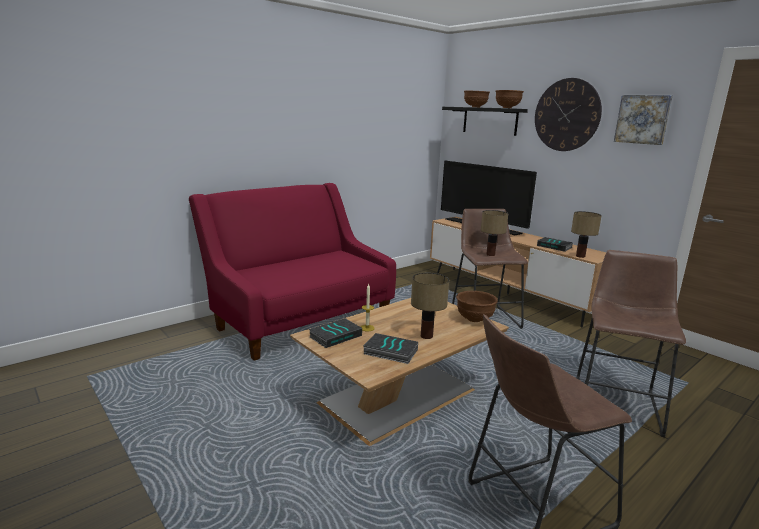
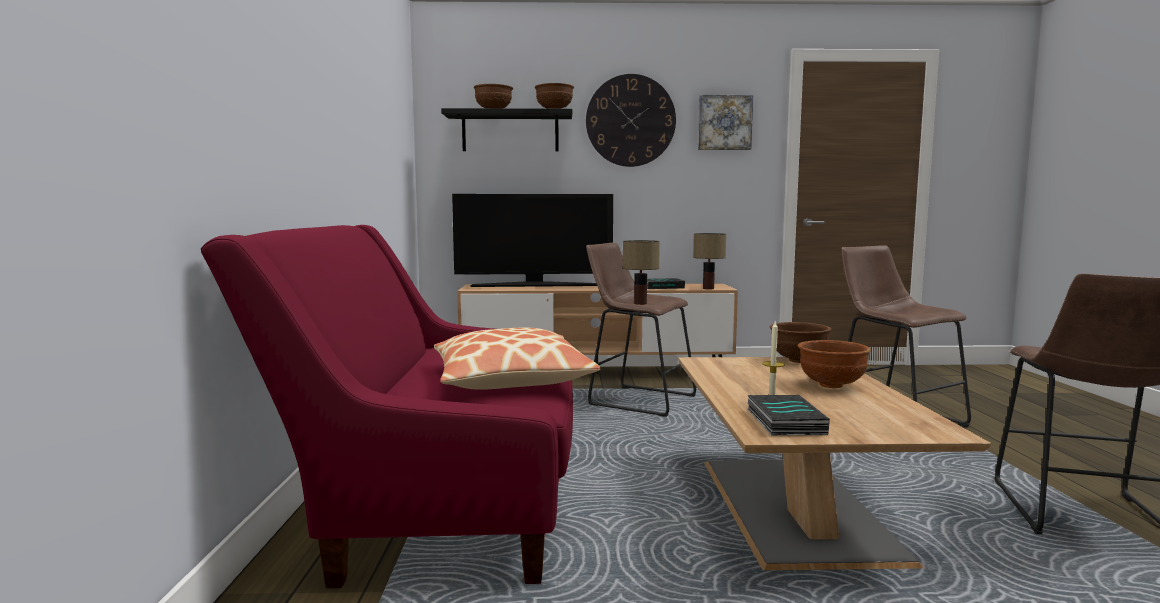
camera: 50 degrees left, 10 degrees down
(306, 275) = (510, 379): none -> pillow
(390, 352) = (872, 409): book -> none
(427, 336) = (831, 385): table lamp -> brown bowl

